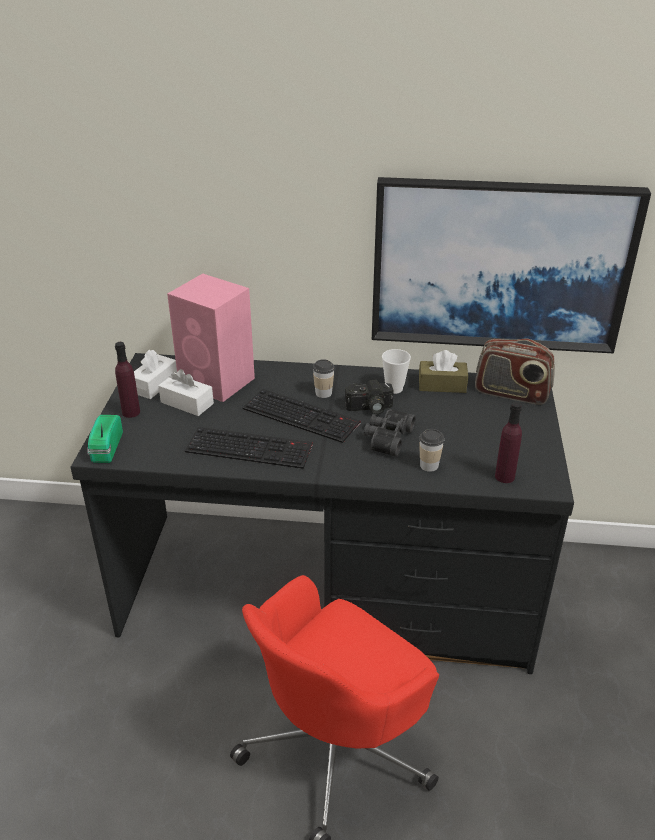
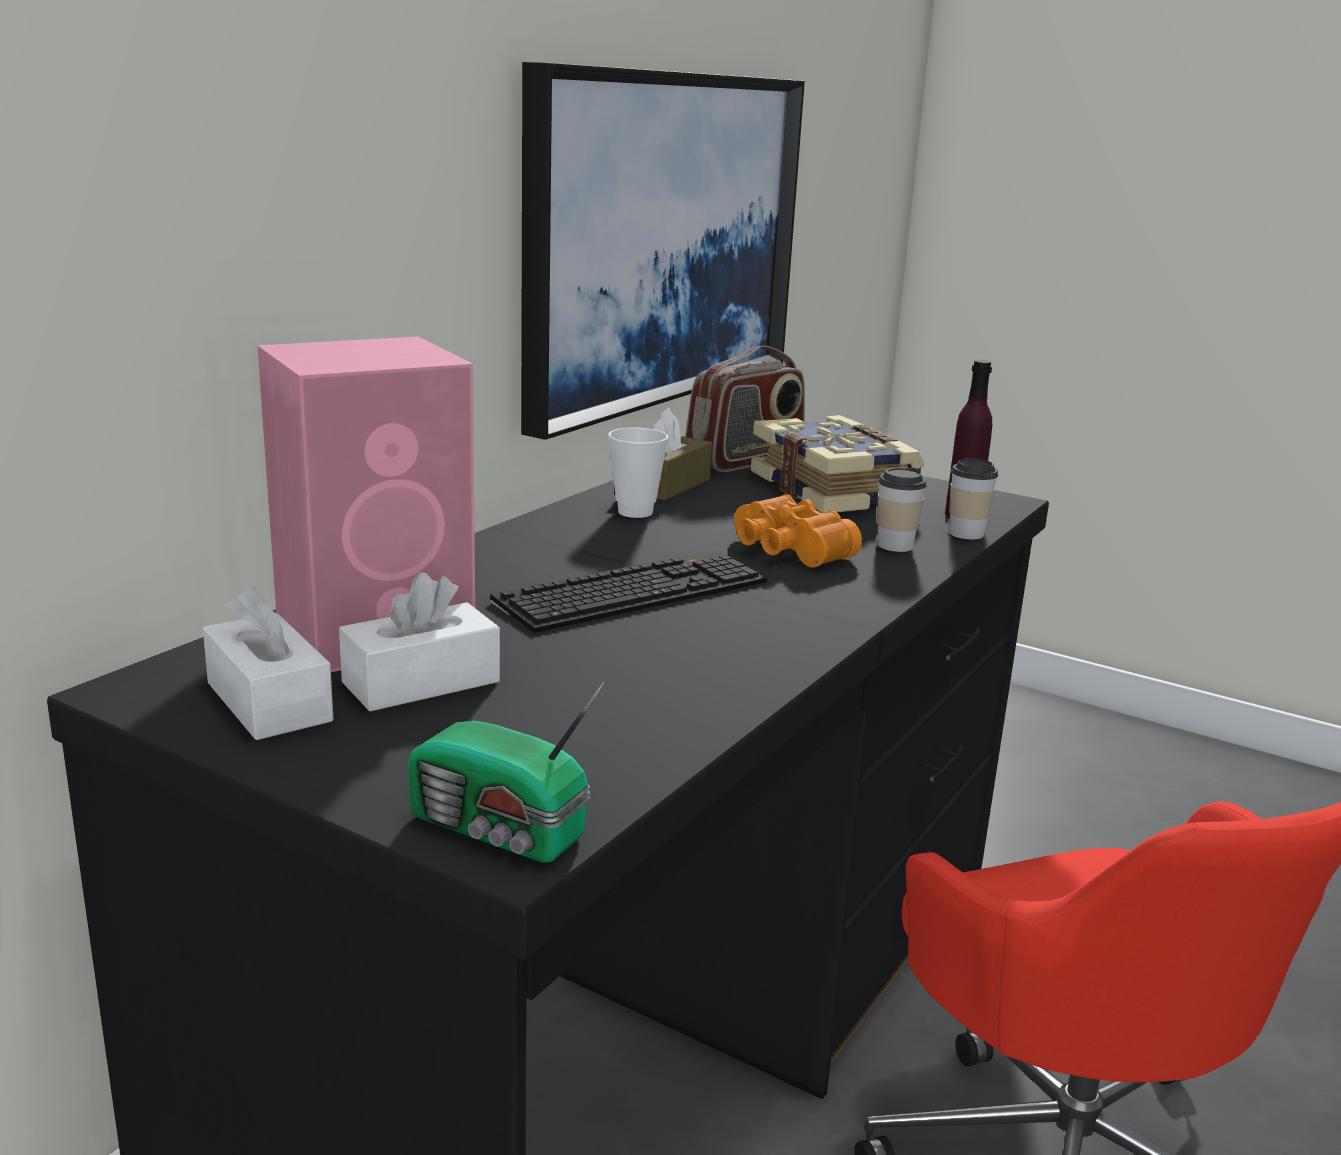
camera: 65 degrees left, 15 degrees down
(131, 412) = (359, 759): purple bottle -> none
(251, 447) = (697, 657): keyboard -> none
(323, 393) = (575, 558): cup -> cup (966, 533)
(369, 408) = (675, 540): camera -> none
(386, 438) = (785, 551): black binoculars -> orange binoculars
(495, 430) = (835, 490): none -> book

